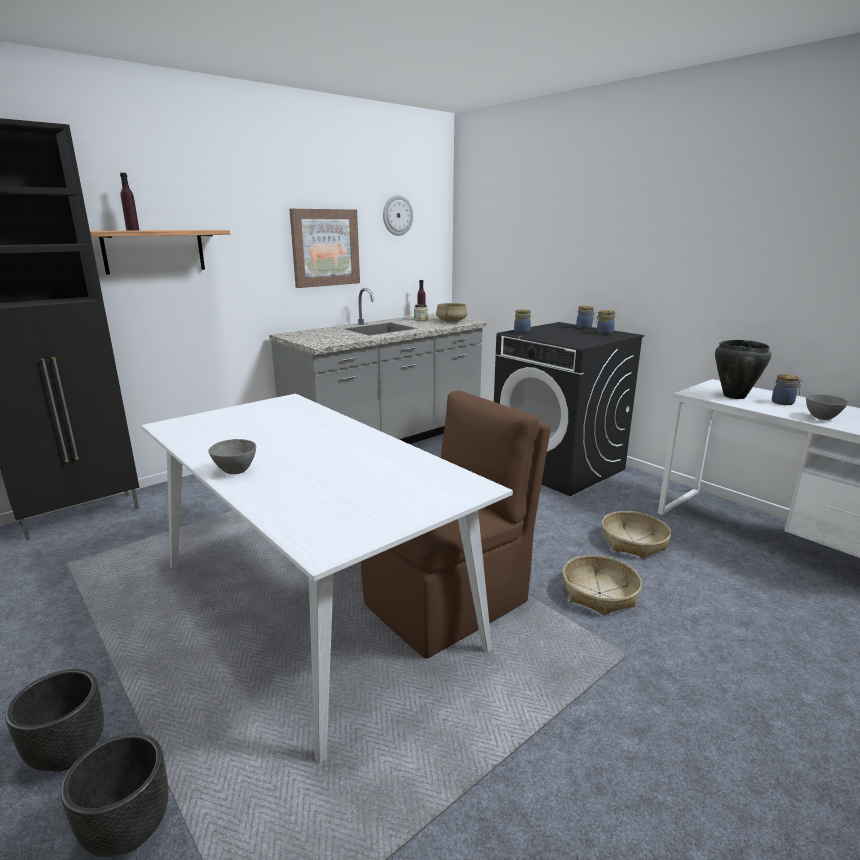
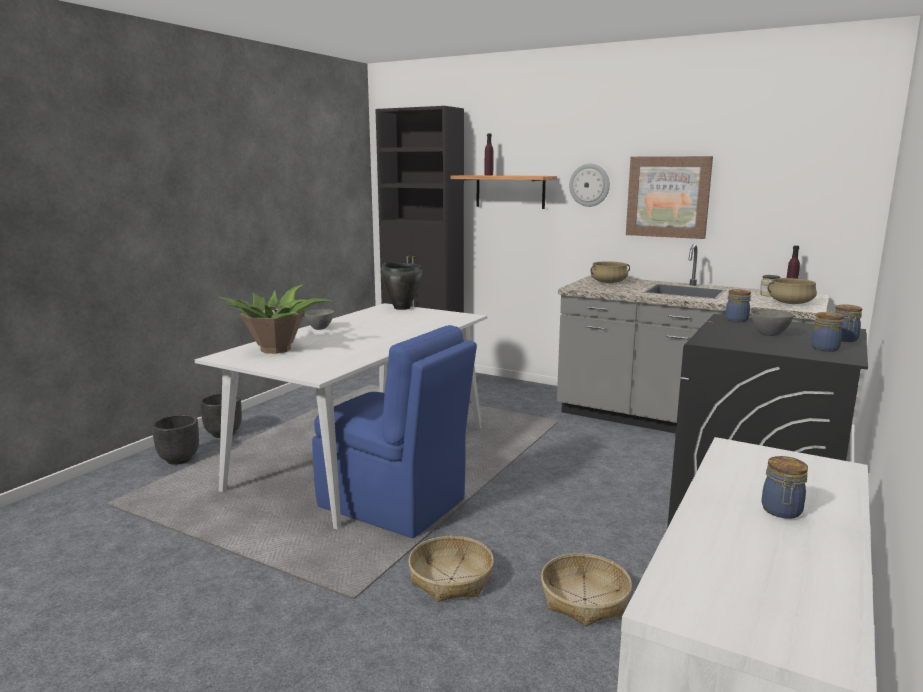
camera: 70 degrees right, 5 degrees down
(314, 335) = (608, 282): none -> beige cooking pot
(326, 505) = (277, 349): none -> potted plant
(397, 215) = (780, 162): wall clock -> wall clock (589, 185)
(450, 601) = (394, 504): brown chair -> blue chair
(734, 396) = (762, 474): black cooking pot -> black cooking pot (402, 308)
(822, 418) = (717, 534): grey bowl -> grey bowl (769, 334)

